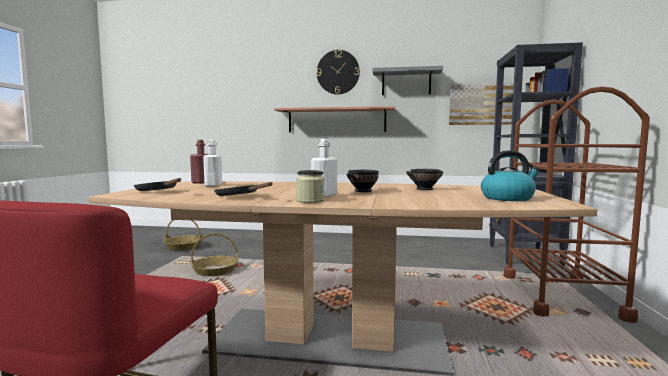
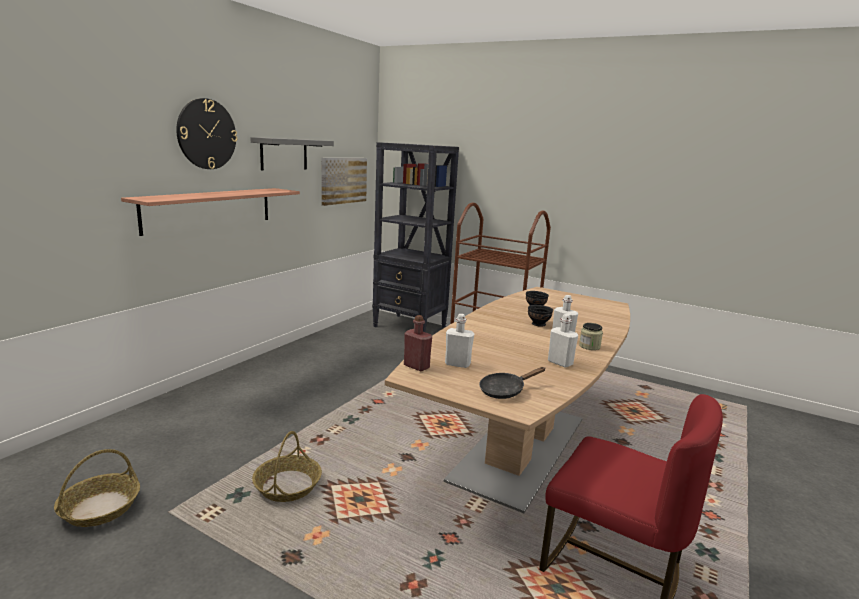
camera: 70 degrees left, 10 degrees up
(240, 197) = (560, 363): black frying pan -> white bottle
(508, 198) = (588, 305): kettle -> none

